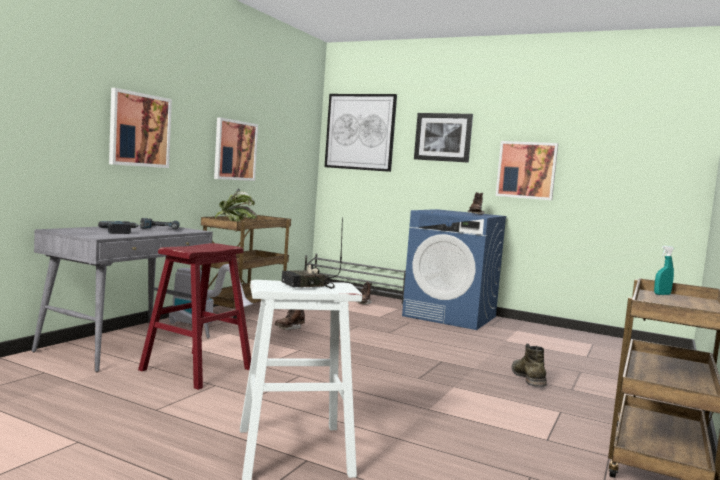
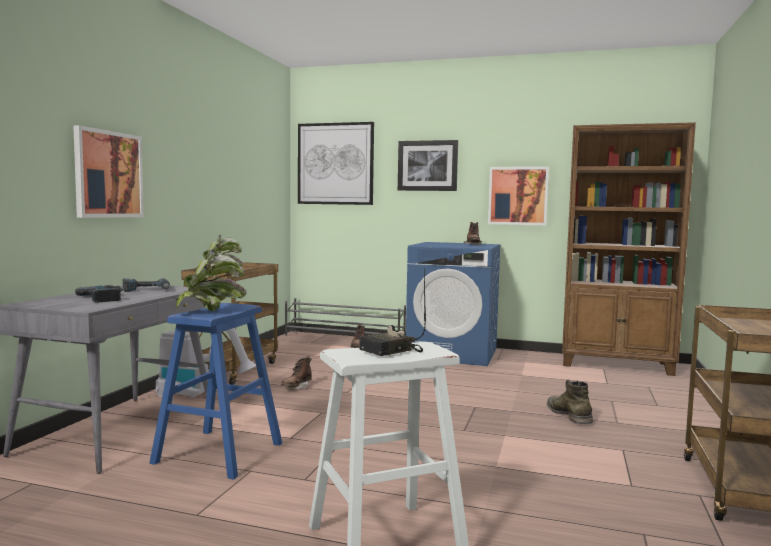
camera: 10 degrees left, 0 degrees up
(196, 248) = (211, 312): none -> potted plant
(196, 369) = (218, 453): red stool -> blue stool
(235, 150) = (209, 191): picture -> none
(609, 342) = (616, 365): none -> brown bookcase
(662, 294) = (727, 320): turquoise spray bottle -> none

